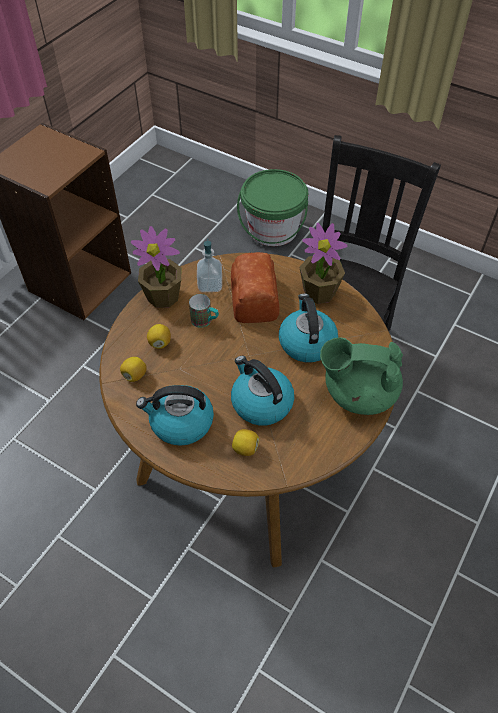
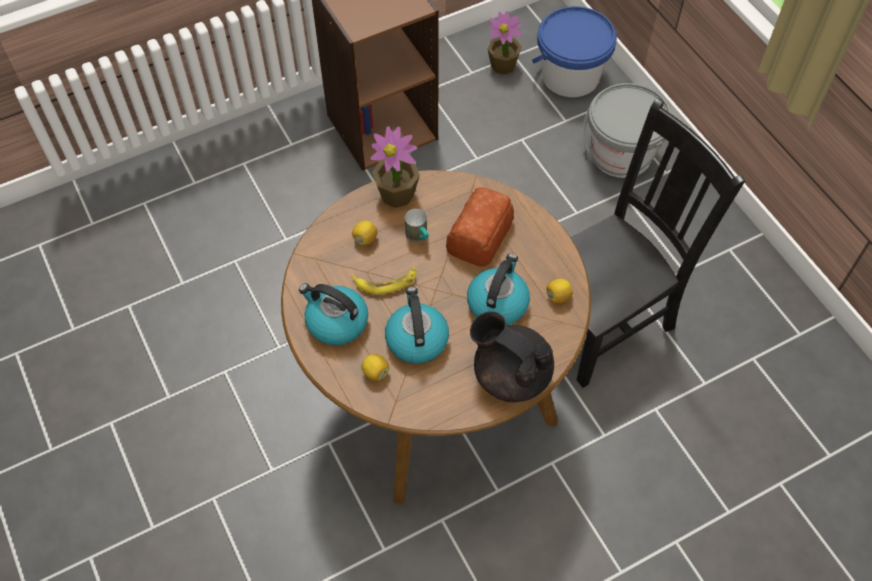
camera: 30 degrees right, 5 degrees up
(134, 375) = (324, 259): lemon -> lemon (558, 296)
(202, 192) = (570, 76): none -> blue bucket
(202, 369) = (386, 282): none -> banana
(210, 285) = (447, 202): soap dispenser -> none
(273, 229) = (621, 154): green bucket -> grey bucket
(319, 292) = (547, 258): potted plant -> potted plant (503, 65)
(358, 393) = (510, 374): green teapot -> black teapot

